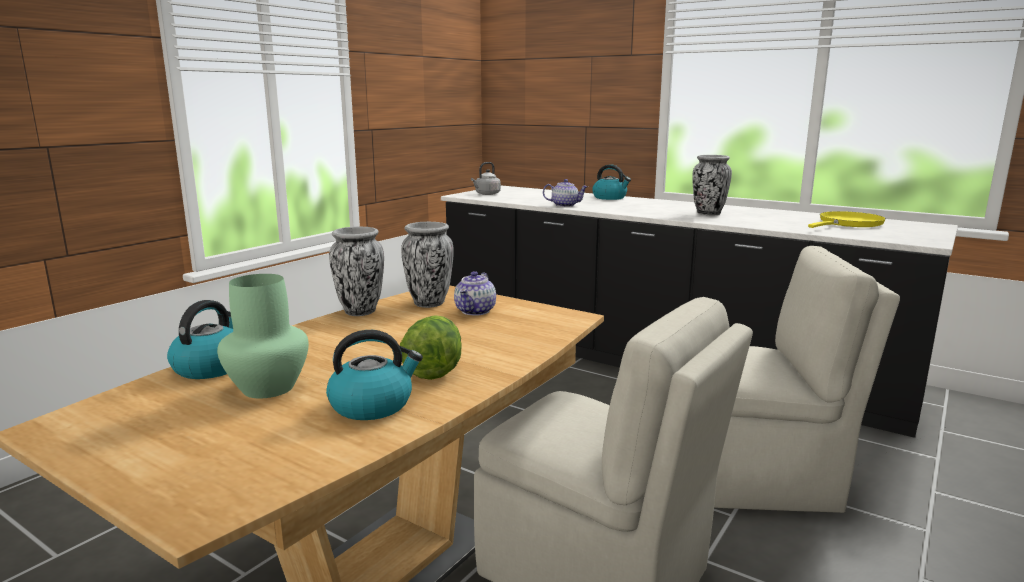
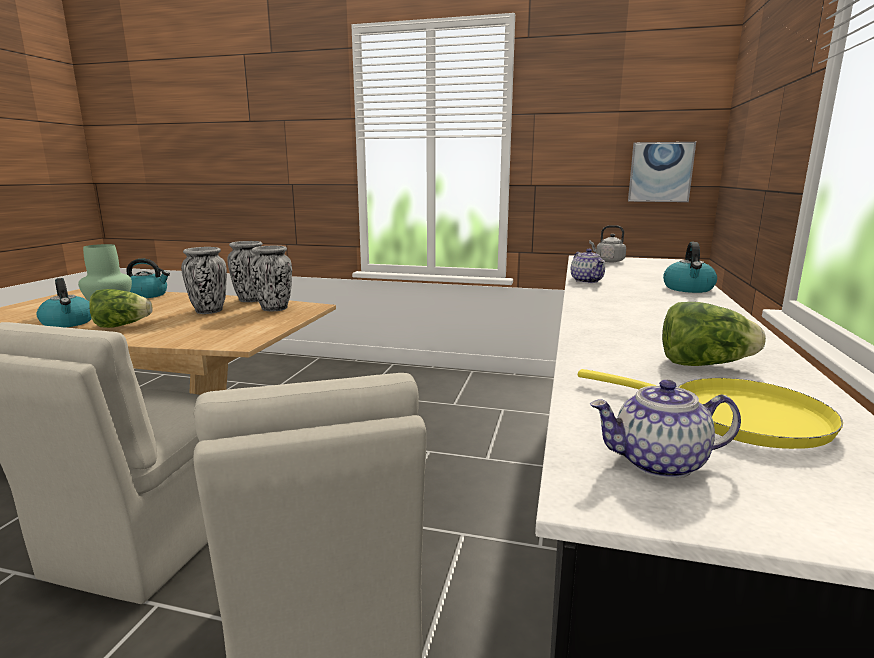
camera: 70 degrees right, 0 degrees up
(453, 113) = (660, 172): none -> picture
(475, 311) = (254, 320): teapot -> teapot (658, 463)
(708, 213) = (649, 328): vase -> vase (209, 311)
(779, 217) = (703, 365): none -> lettuce

